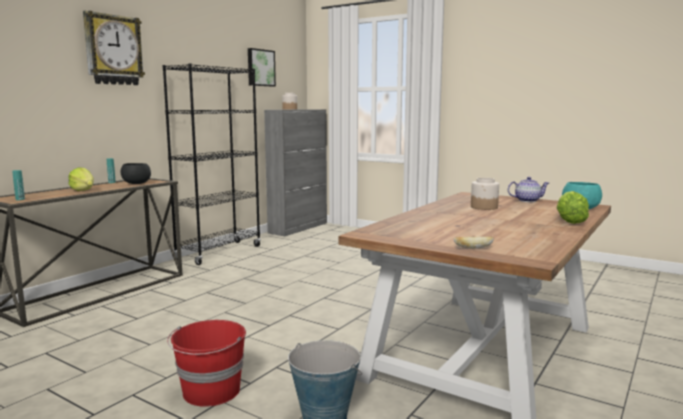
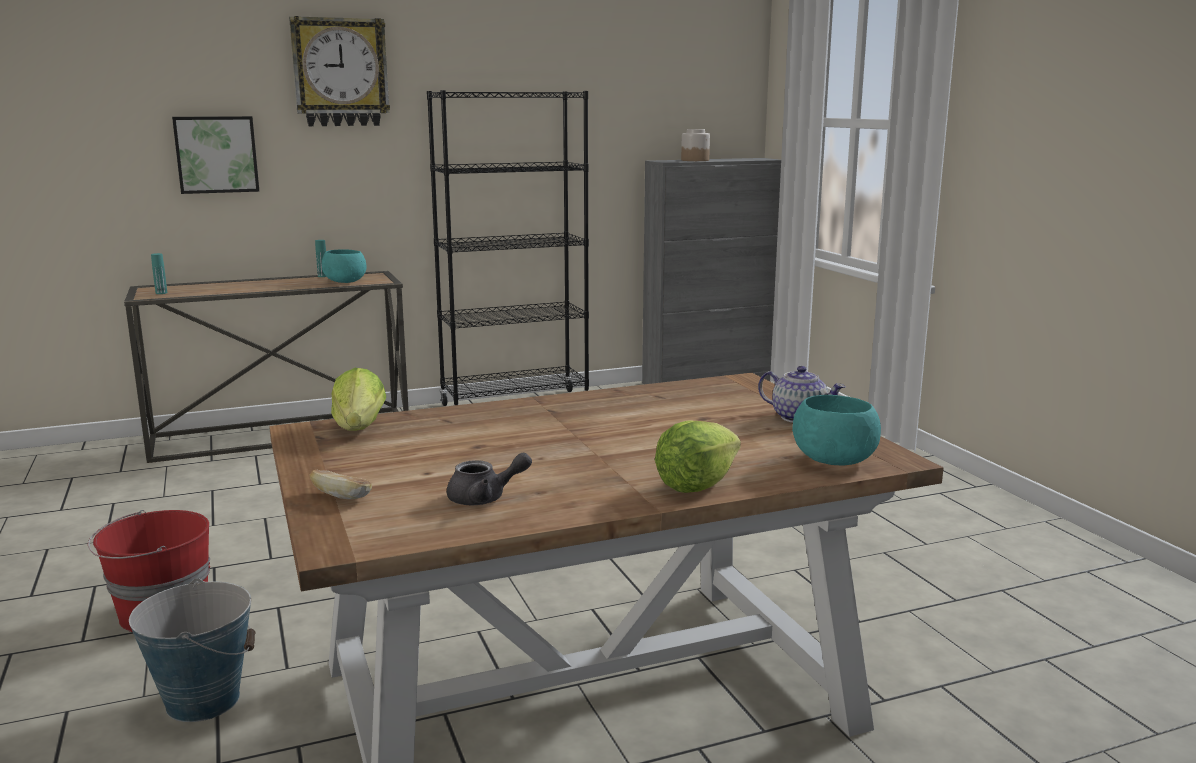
camera: 35 degrees right, 5 degrees up
(83, 190) = (256, 287): lettuce -> lettuce (359, 428)
(137, 183) = (346, 282): black bowl -> turquoise bowl
(260, 68) = (644, 83): picture -> picture (216, 154)
(484, 207) = (659, 417): jar -> none
(524, 238) = (485, 498): none -> grey teapot

